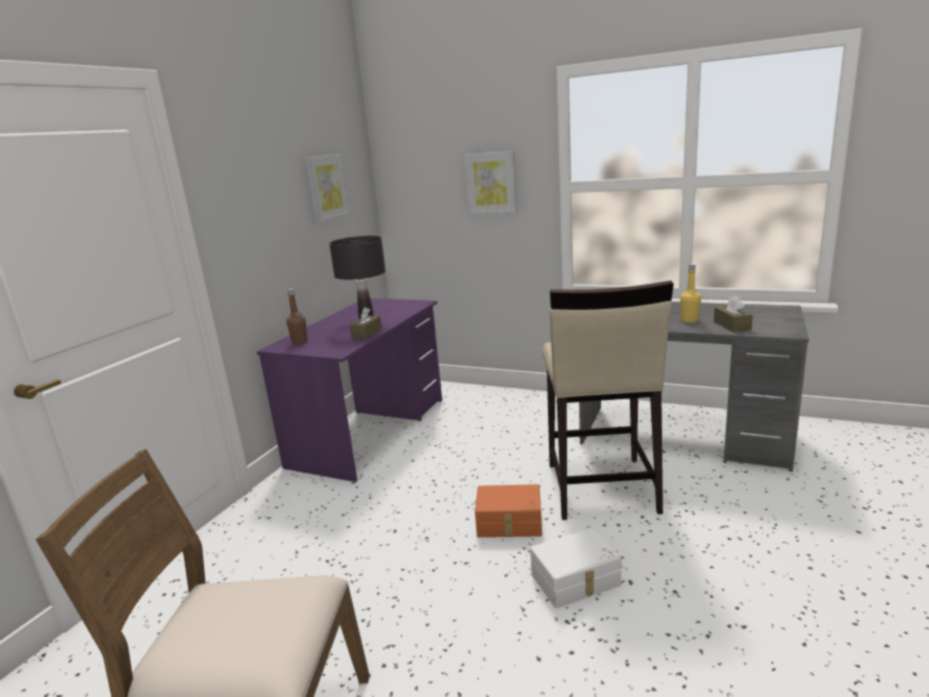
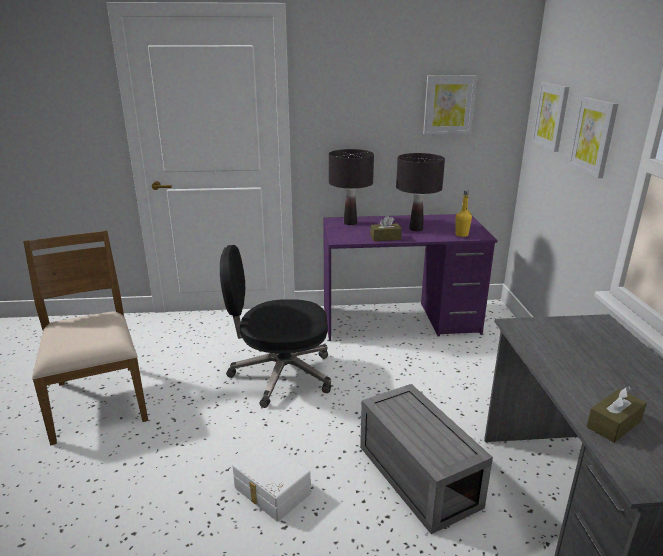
camera: 60 degrees right, 5 degrees up
(299, 341) = (350, 223): brown bottle -> black table lamp
(383, 532) = (280, 375): none -> black office chair
(419, 181) = (551, 116): none -> picture
(509, 523) = (325, 432): orange storage box -> none
(600, 488) = (415, 475): beige stool -> grey storage box
(689, 320) = (598, 387): yellow bottle -> yellow bottle (461, 235)

